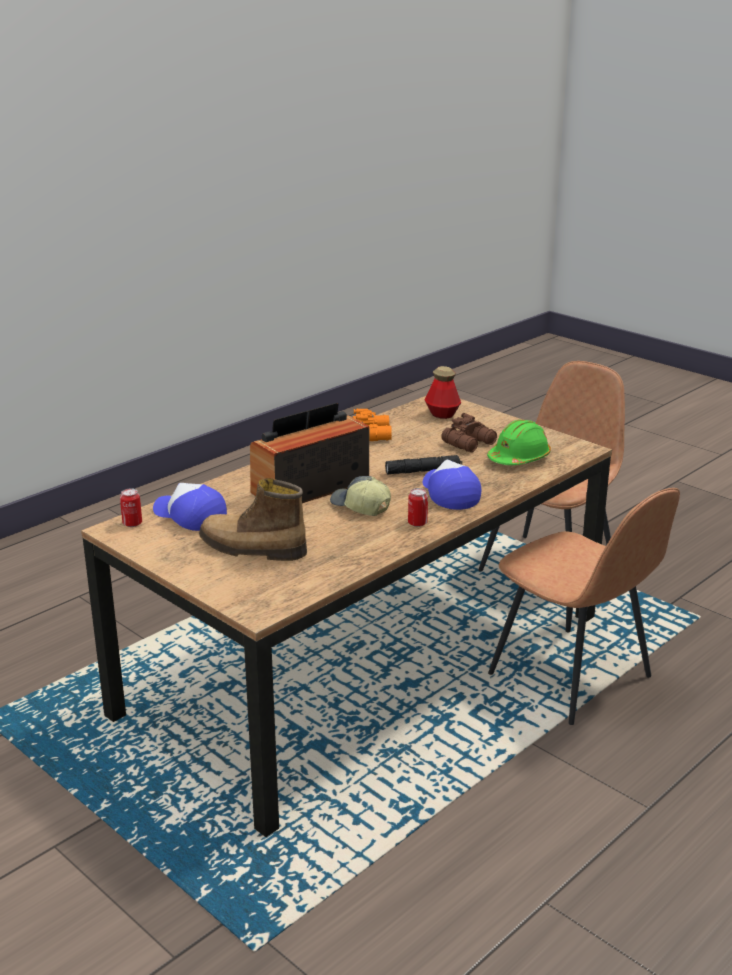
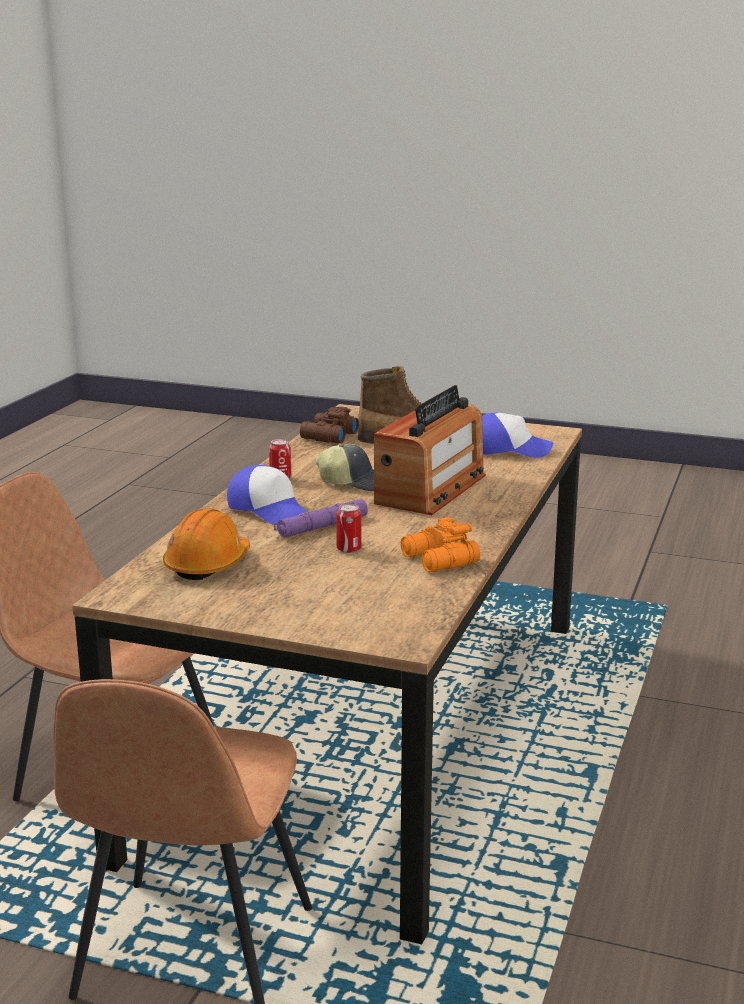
camera: 155 degrees right, 5 degrees down
(132, 523) = (548, 437): can -> can (349, 549)
(423, 471) = (321, 527): black flashlight -> purple flashlight
(442, 414) = (372, 613): bottle -> none
(470, 443) = (290, 573): brown binoculars -> brown binoculars (327, 436)
(519, 458) = (207, 564): green hard hat -> orange hard hat

